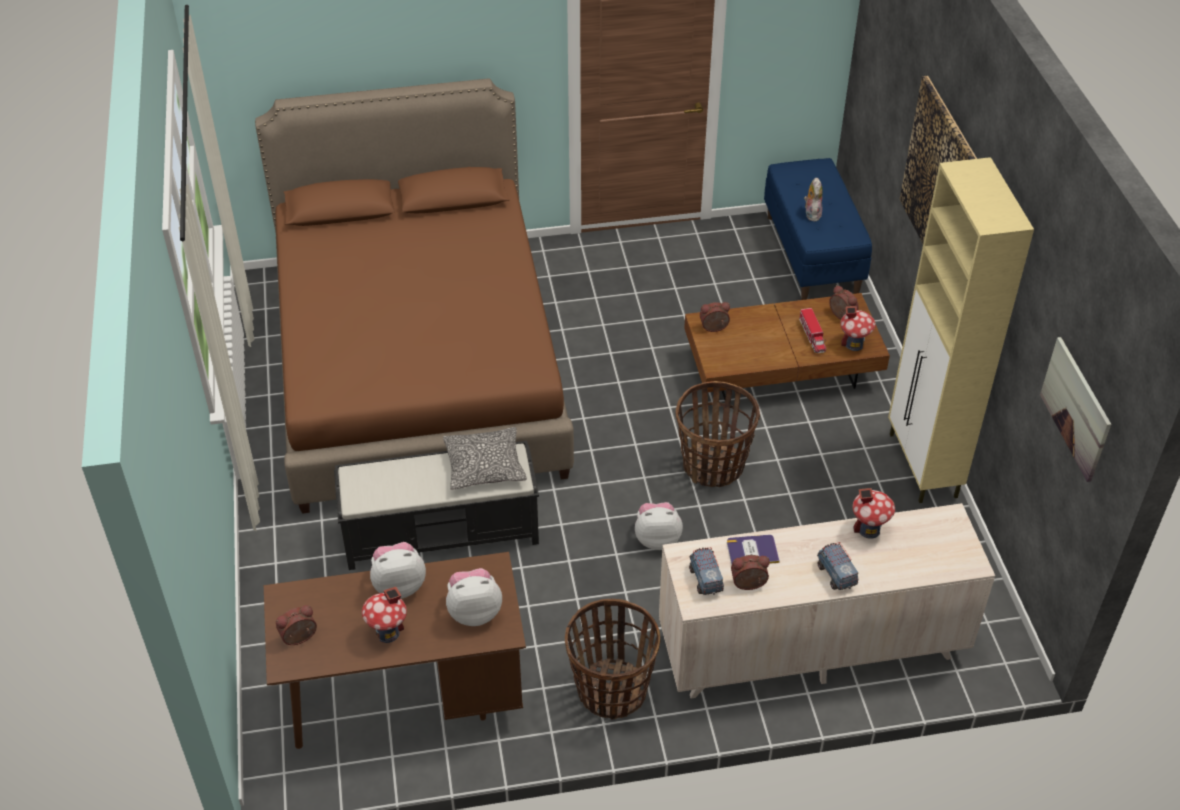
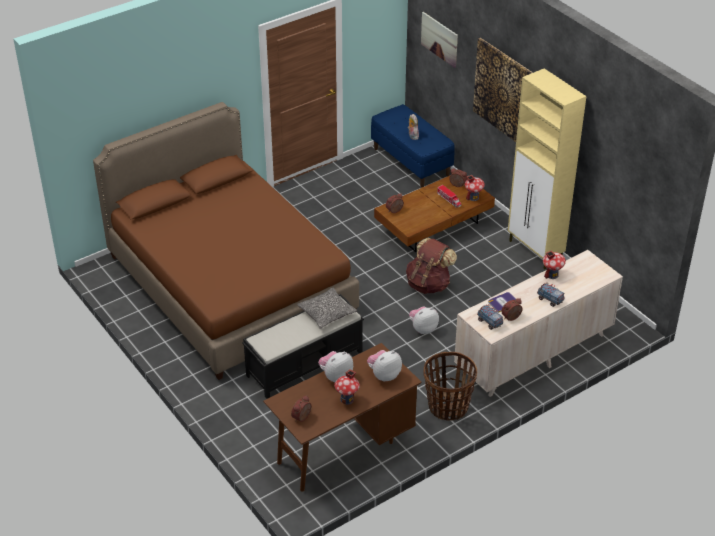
camera: 25 degrees left, 5 degrees down
(713, 466) = (429, 284): basket -> brown backpack
(1076, 408) = (637, 177): picture -> picture (439, 39)

